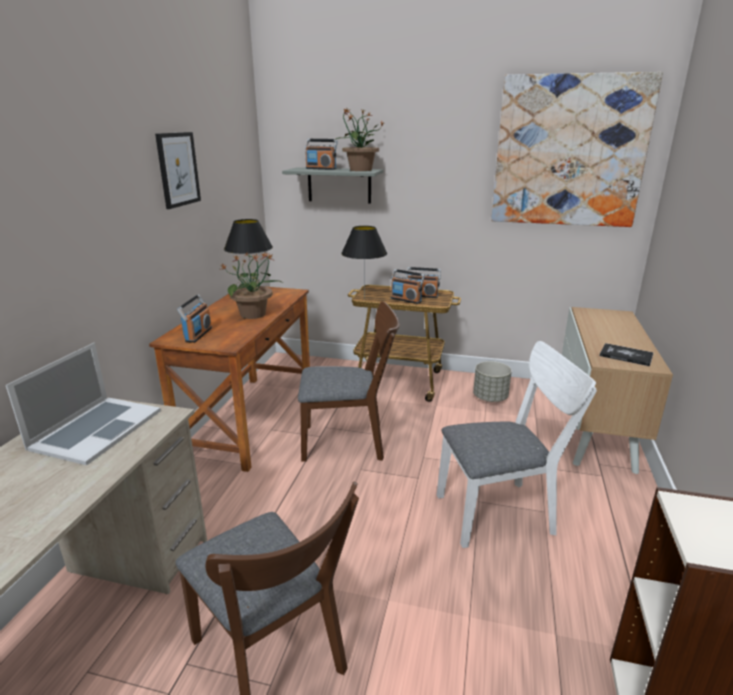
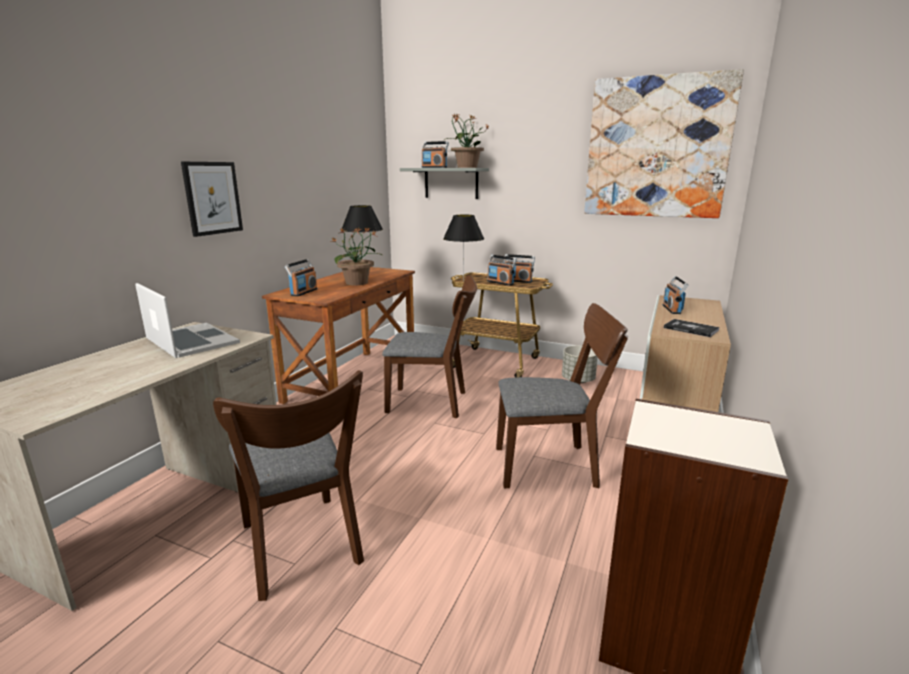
camera: 10 degrees right, 5 degrees down
(96, 429) = (191, 340): laptop -> laptop turned 75 degrees counterclockwise
(178, 169) = (301, 156): picture -> picture (212, 198)
(502, 512) = (553, 466): white chair -> brown chair
(594, 327) = (672, 309): none -> radio

